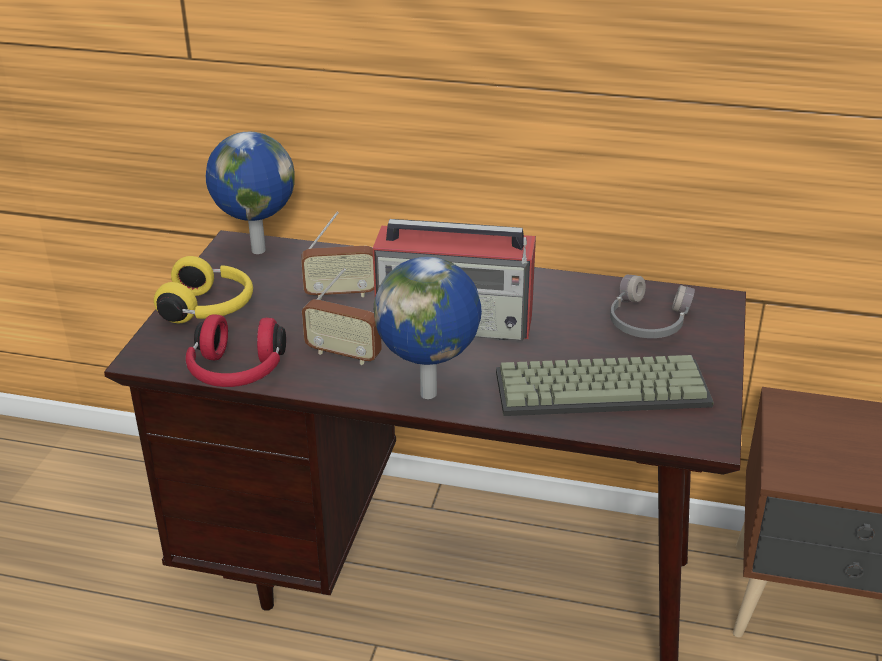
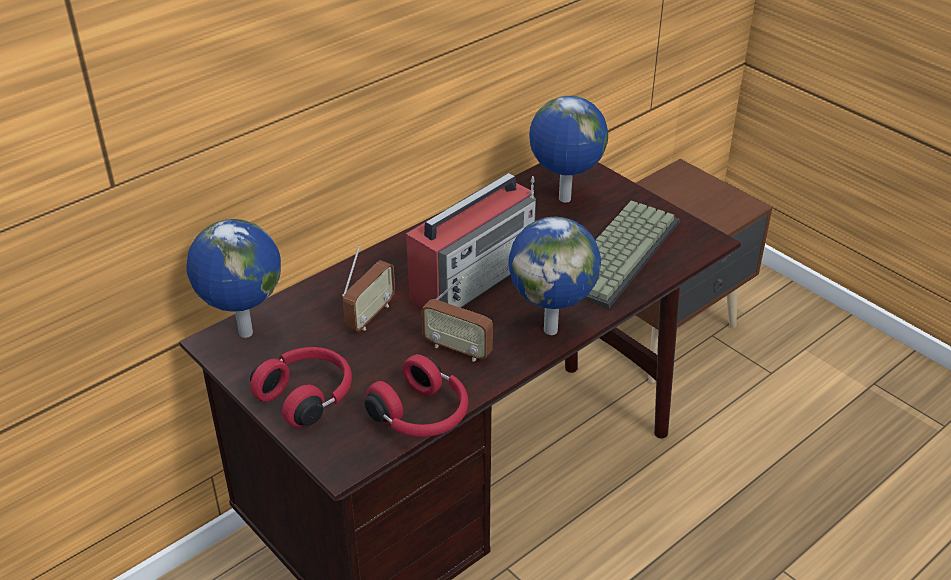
camera: 55 degrees left, 5 degrees up
(209, 309) = (307, 396): yellow headphones -> red headphones
(343, 354) = (458, 349): radio -> radio turned 60 degrees clockwise
(647, 321) = (564, 199): grey headphones -> globe

